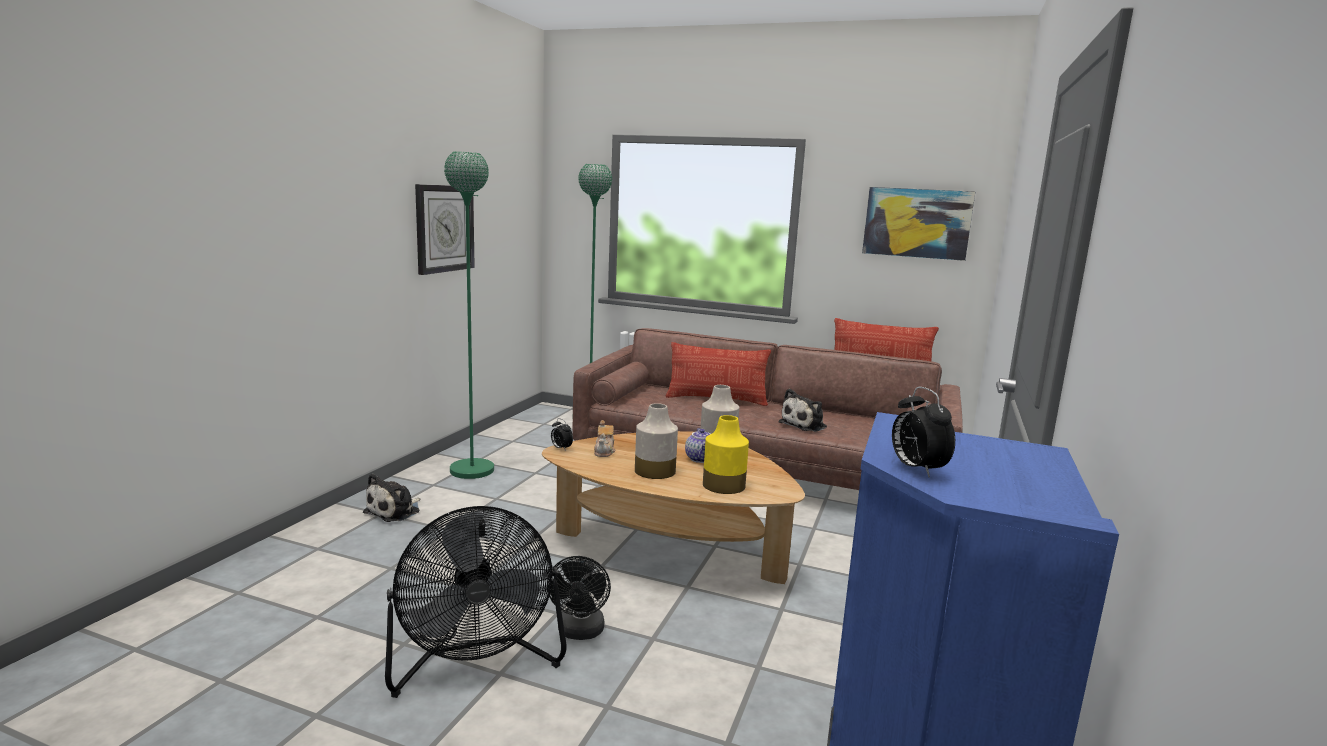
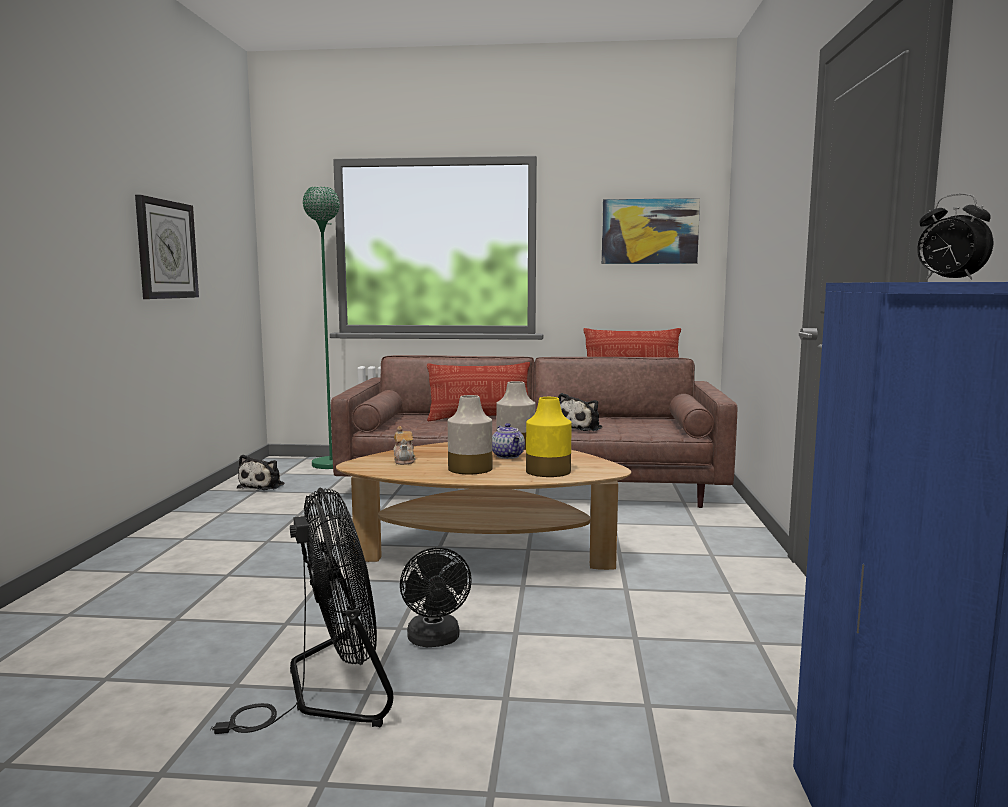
camera: 15 degrees left, 5 degrees down
(395, 511) = (150, 567): plush toy -> plush toy (263, 486)
(469, 661) = (324, 687): black fan -> black fan turned 75 degrees counterclockwise
(472, 470) = (224, 520): green floor lamp -> none
(561, 448) = (355, 463): alarm clock -> none

